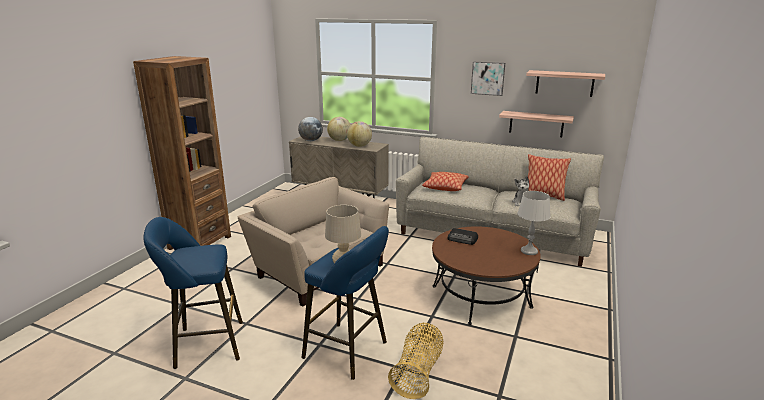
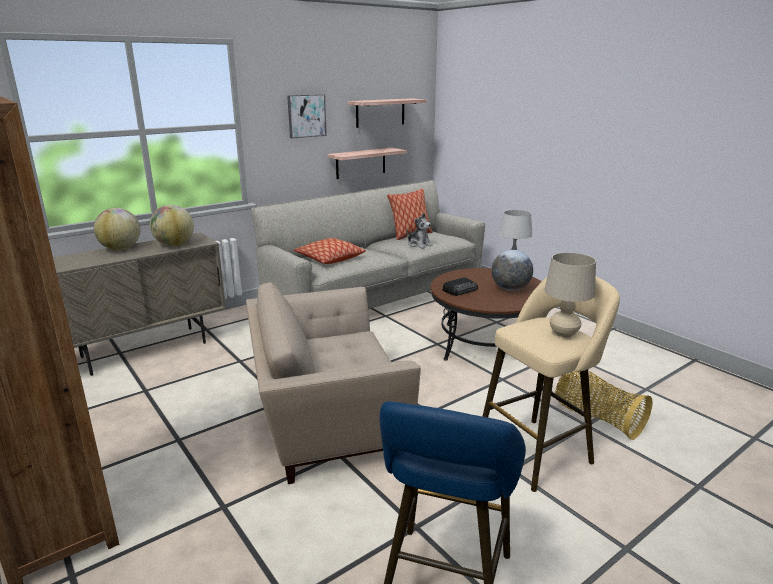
camera: 60 degrees left, 0 degrees up
(311, 140) = (75, 263): globe -> globe (510, 289)
(349, 351) = (538, 451): blue stool -> beige stool

